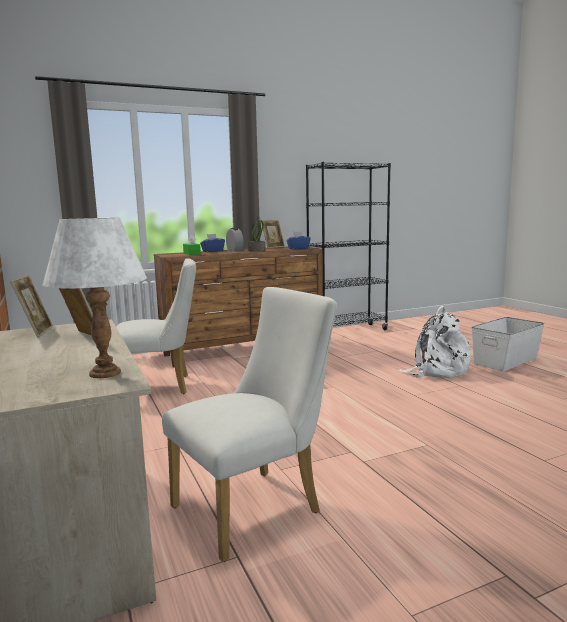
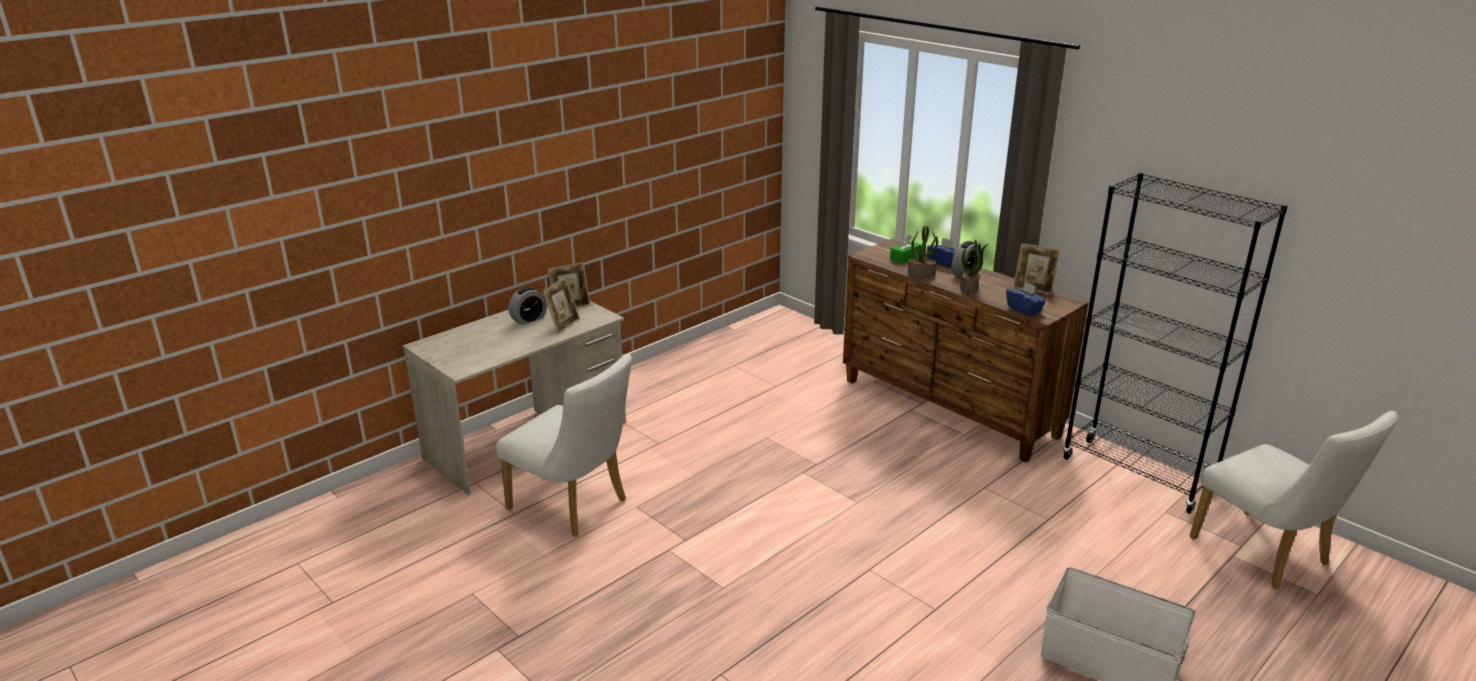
camera: 70 degrees right, 15 degrees up
(30, 348) = (529, 319): none -> alarm clock
(104, 373) = (479, 360): white table lamp -> none
(160, 386) = (784, 392): white chair -> white chair (1267, 556)
(222, 253) = (921, 273): none -> potted plant
(437, 370) = (989, 584): white backpack -> none

